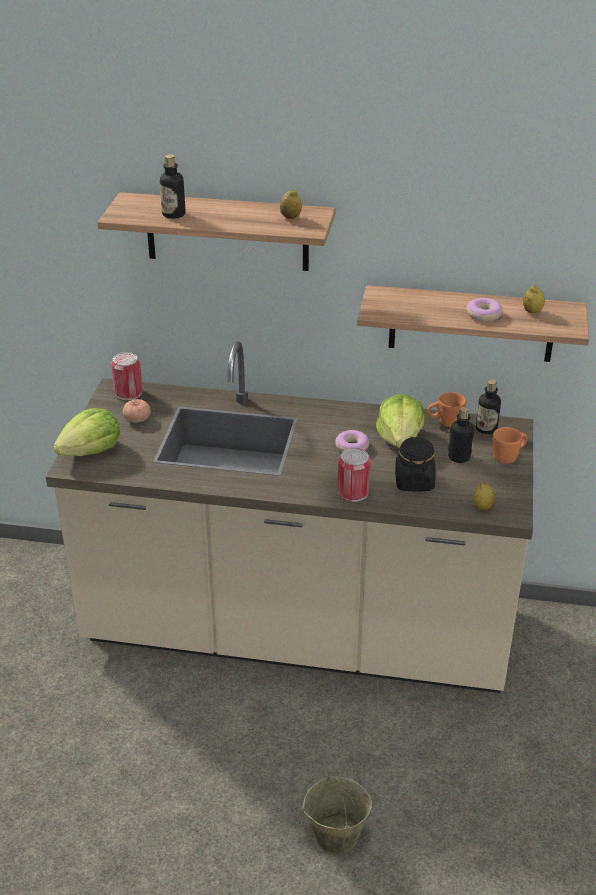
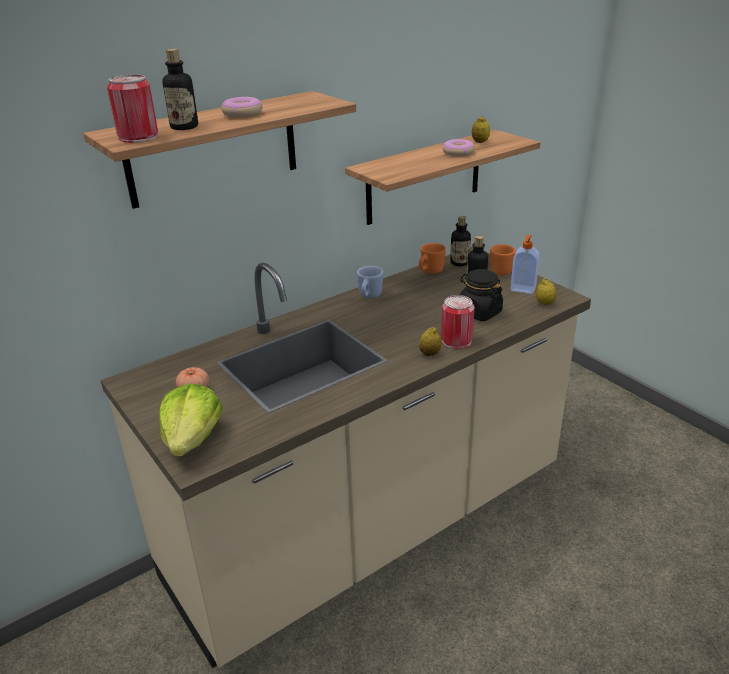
camera: 45 degrees left, 5 degrees down
(128, 392) = (149, 376): can -> can (138, 137)
(290, 217) = (295, 102): lemon -> lemon (429, 353)
(335, 835) = (592, 644): beige bucket -> none
(352, 446) = (401, 315): donut -> donut (242, 114)
(357, 416) = (369, 297): none -> blue mug
(400, 438) = (421, 294): lettuce -> none
(490, 485) = (523, 289): none -> soap dispenser

